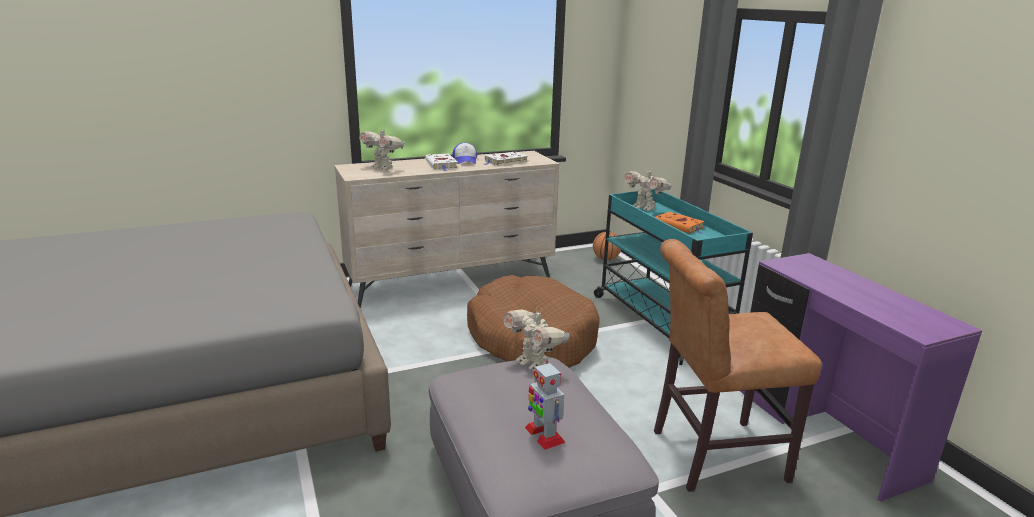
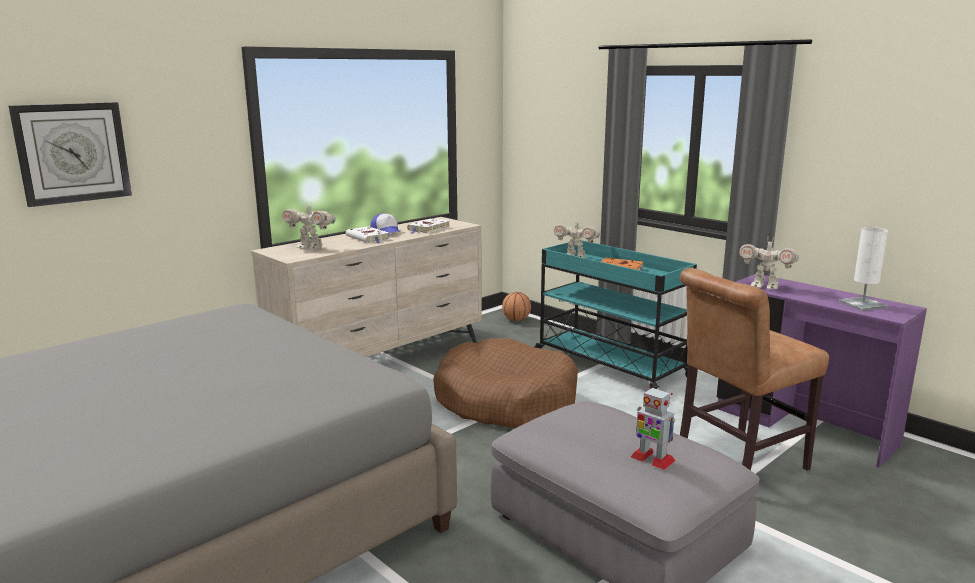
camera: 20 degrees left, 5 degrees down
(183, 68) = (72, 153): none -> wall clock
(534, 364) = (584, 407): toy robot -> toy robot (764, 286)
(898, 311) = (863, 304): none -> white table lamp

